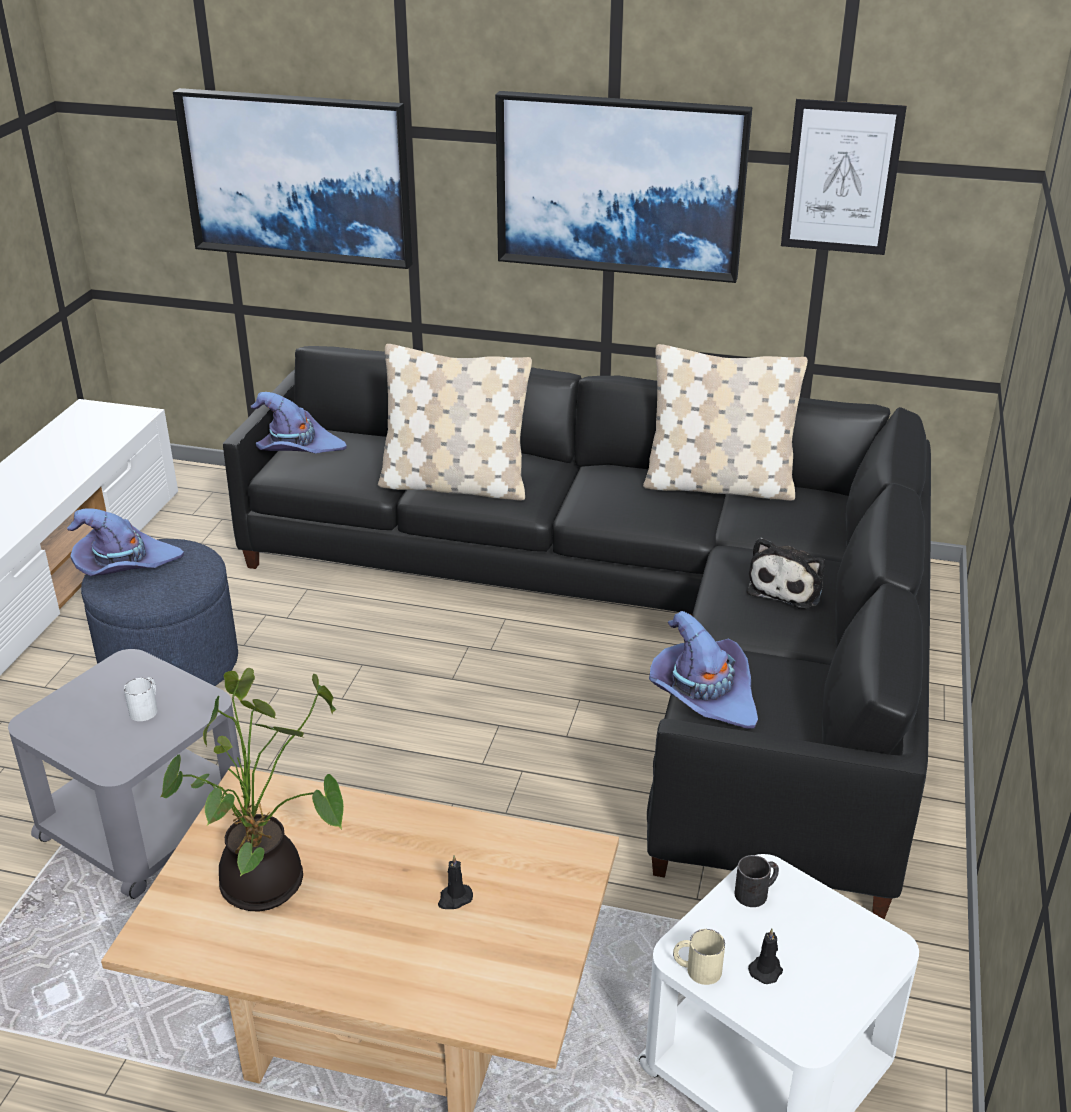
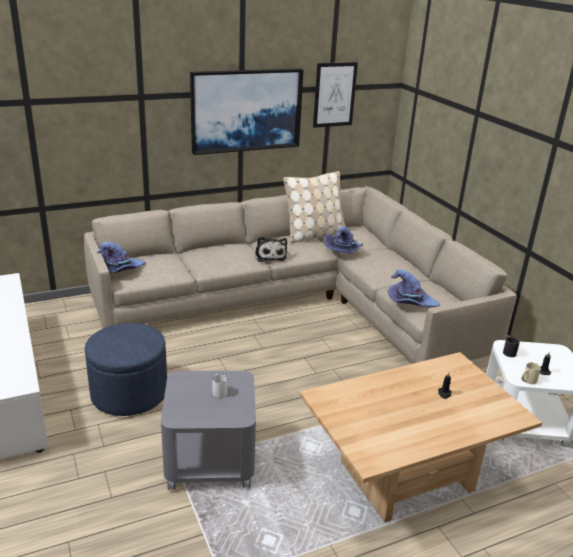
camera: 40 degrees left, 5 degrees down
(124, 565) = (106, 343): purple hat -> purple hat (343, 250)
(269, 886) = (381, 421): potted plant -> none
(297, 177) = (80, 129): picture -> none
(455, 485) = (214, 263): beige pillow -> none
(631, 621) = (302, 303): black sofa -> beige sofa
(787, 587) = (385, 260): plush toy -> plush toy (270, 256)

